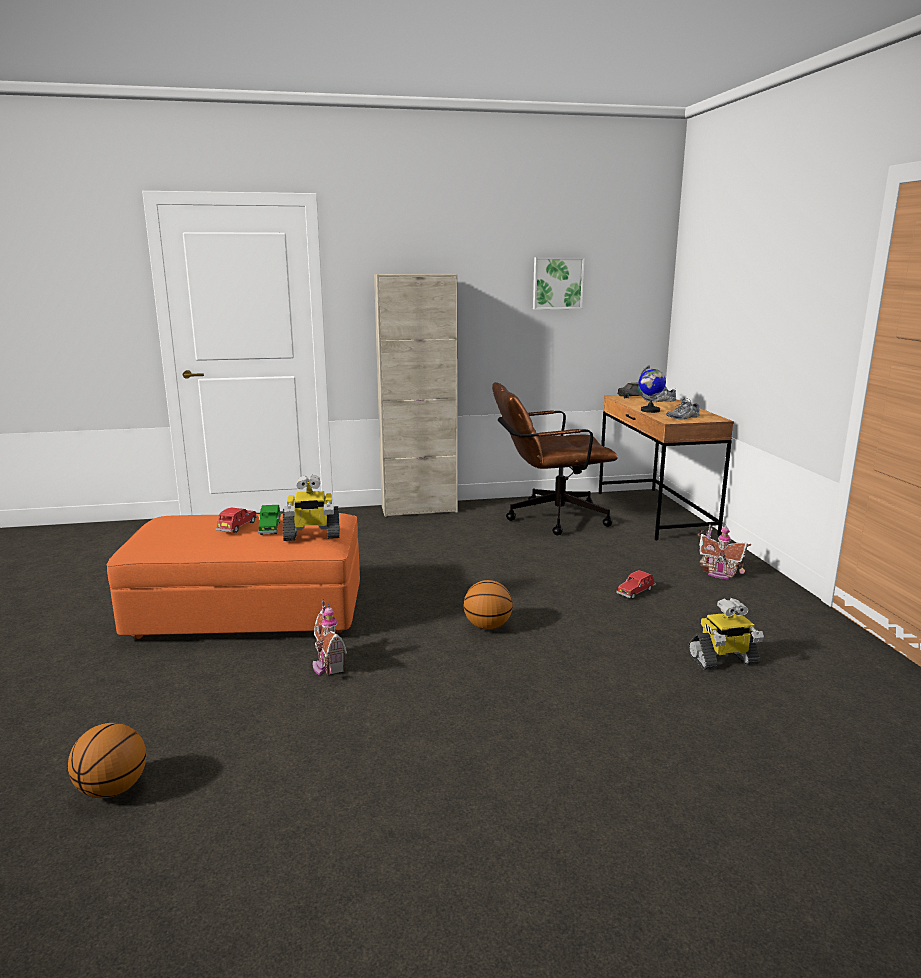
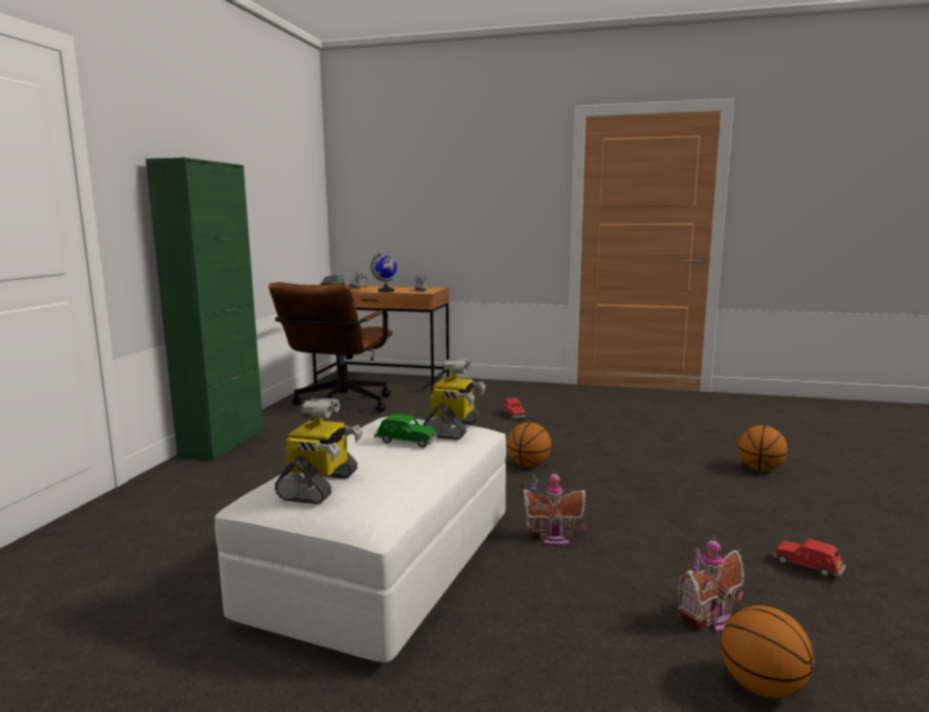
camera: 65 degrees left, 5 degrees down
(237, 527) = (381, 455): red toy car -> red toy car (808, 567)
(249, 612) = (385, 567): orange ottoman -> white ottoman
(419, 509) = (223, 444): beige cabinet -> green cabinet
(557, 283) = (272, 184): picture -> none
(631, 784) = (760, 469): none -> basketball
(719, 573) = (507, 392): toy house -> toy house (712, 619)
(723, 660) = (625, 418): toy robot -> toy robot (320, 486)

